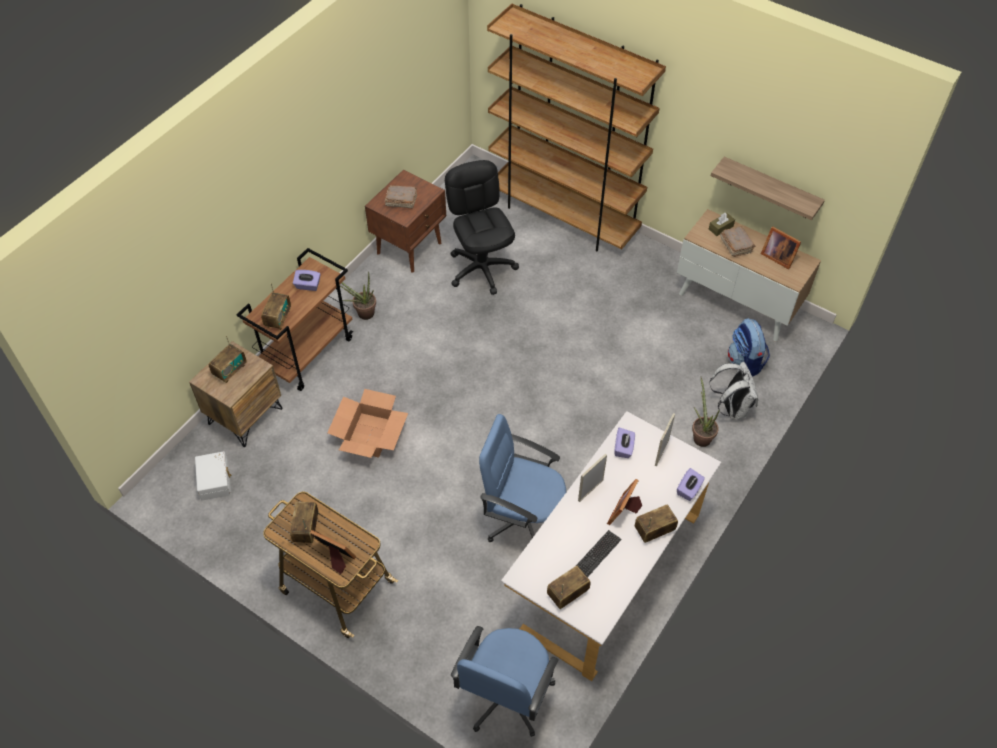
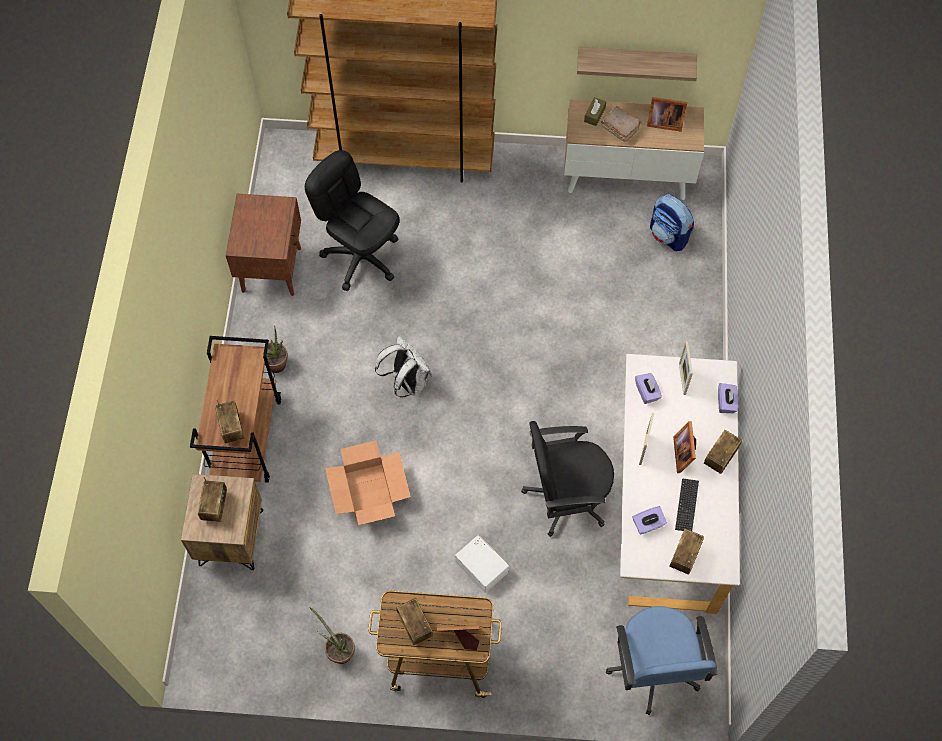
camera: 30 degrees left, 10 degrees up
(216, 480) = (249, 618): white storage box -> white storage box (482, 566)
(308, 286) = (236, 376): purple tissue box -> purple tissue box (648, 524)
(401, 201) = (260, 232): brown book -> none
(523, 517) = (565, 496): blue office chair -> black office chair
(700, 436) = (673, 331): potted plant -> potted plant (338, 650)
(731, 408) = (683, 289): white backpack -> white backpack (407, 382)

